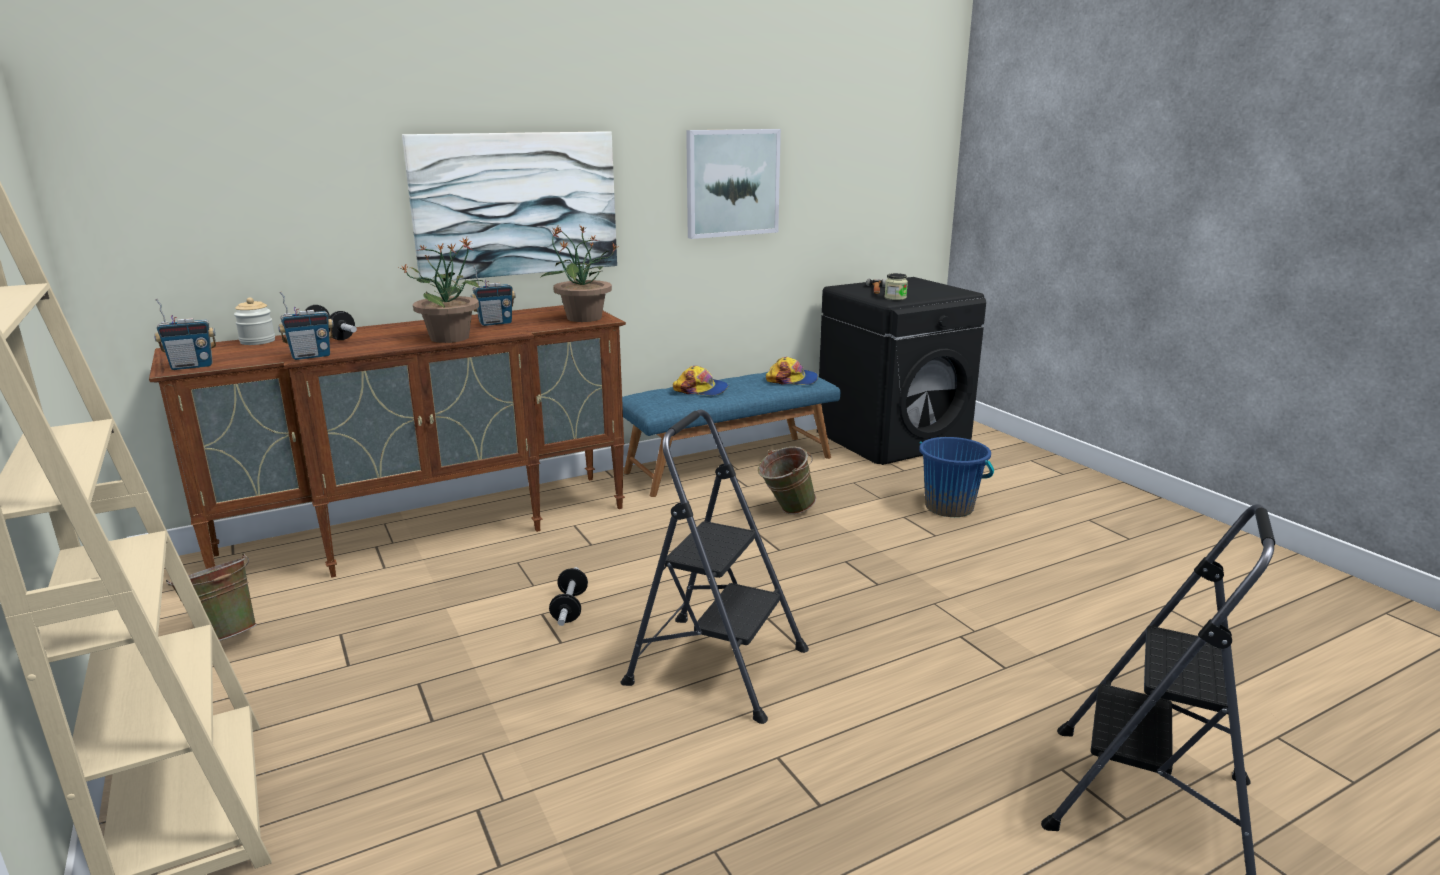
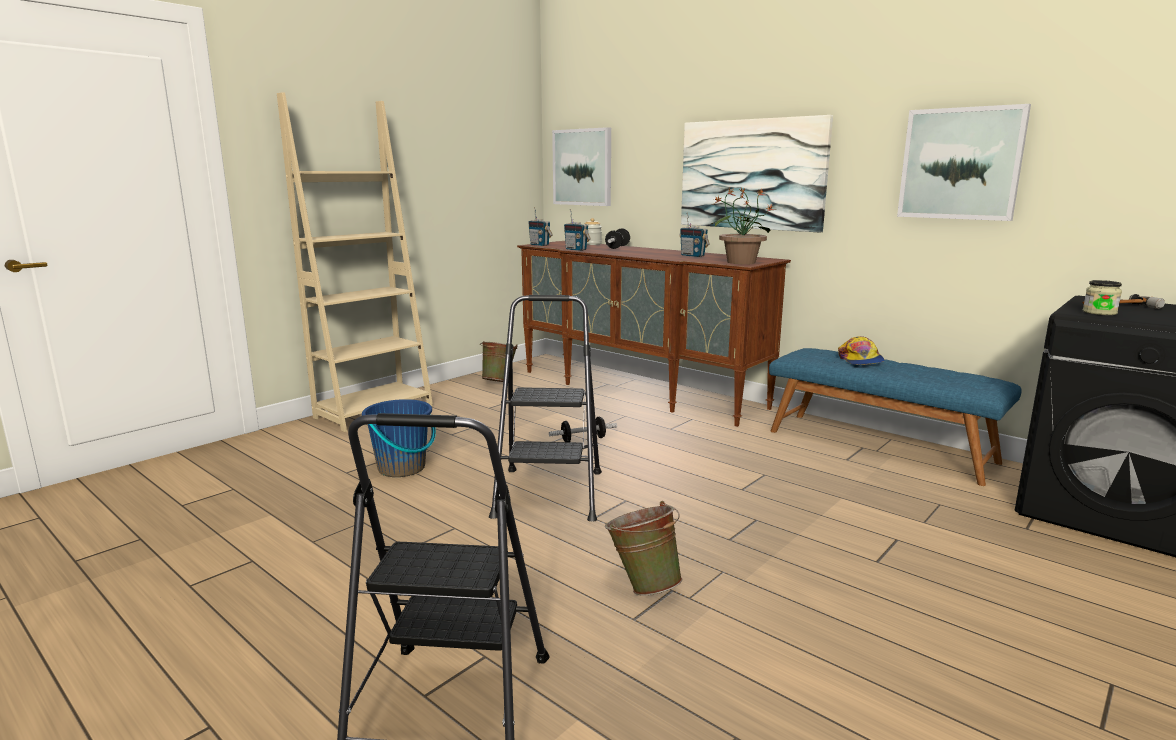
camera: 70 degrees right, 5 degrees down
(173, 209) = (582, 167): none -> picture
(451, 337) = (645, 255): potted plant -> none
(785, 511) = (820, 481): green bucket -> green bucket (643, 585)
(792, 379) = (960, 381): cap -> none
(949, 507) = (966, 565): blue bucket -> blue bucket (402, 468)

